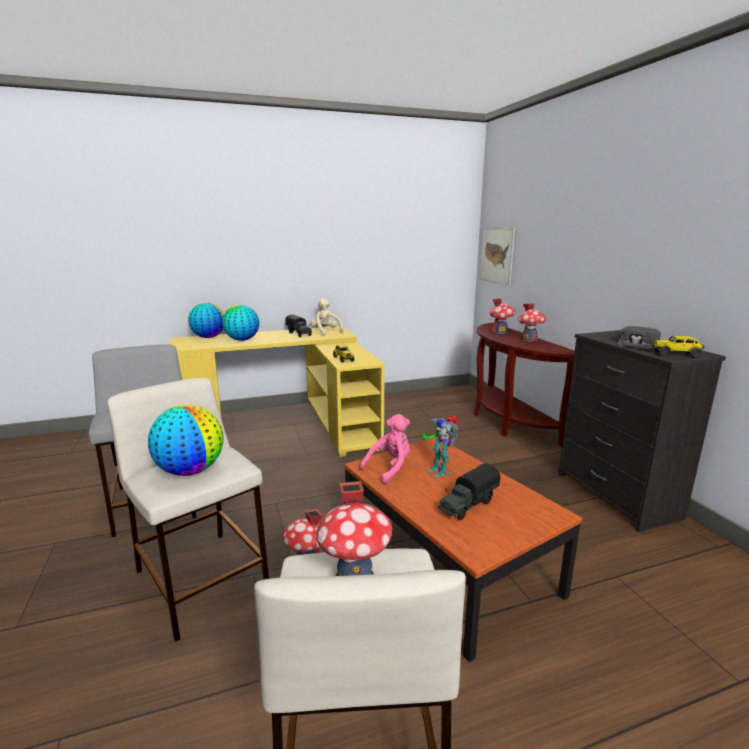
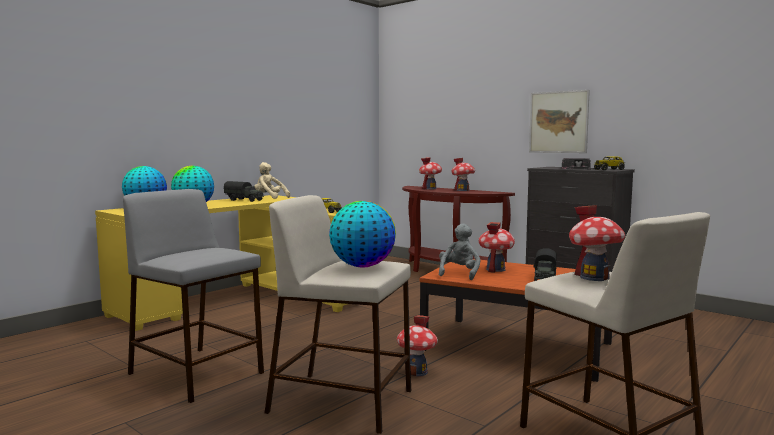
camera: 30 degrees left, 10 degrees down
(390, 468) = (459, 274): pink plush toy -> grey plush toy
(439, 470) = (495, 269): toy robot -> toy house
(497, 255) = (405, 123): picture -> picture (558, 122)

